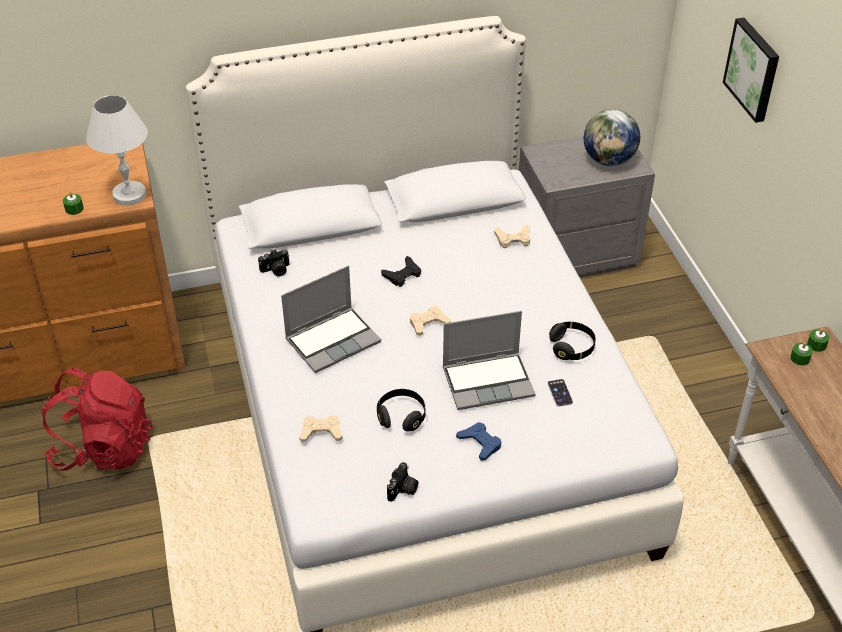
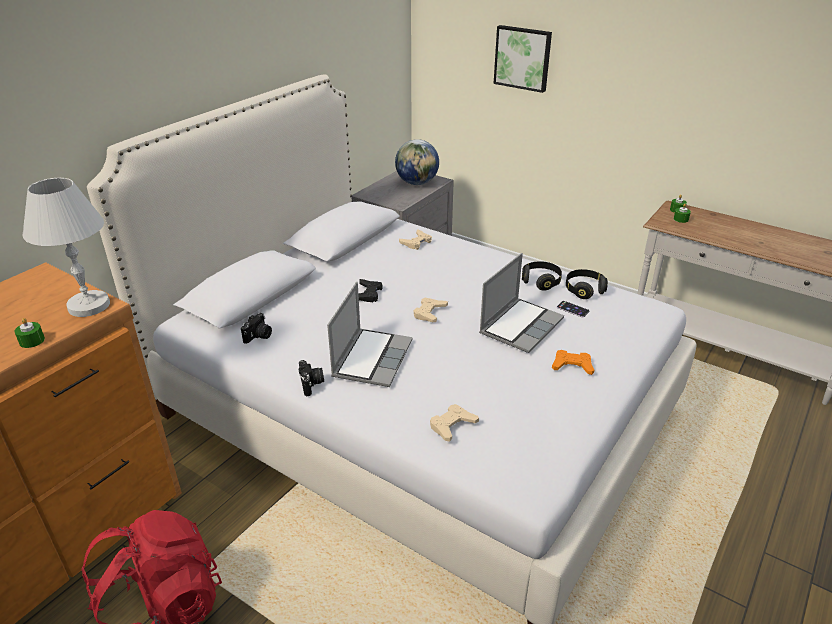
camera: 40 degrees left, 10 degrees down
(401, 416) = (497, 379): black headphones -> black headphones (584, 290)
(403, 490) = (569, 428): camera -> camera (312, 384)
(480, 443) = (572, 366): blue game controller -> orange game controller

